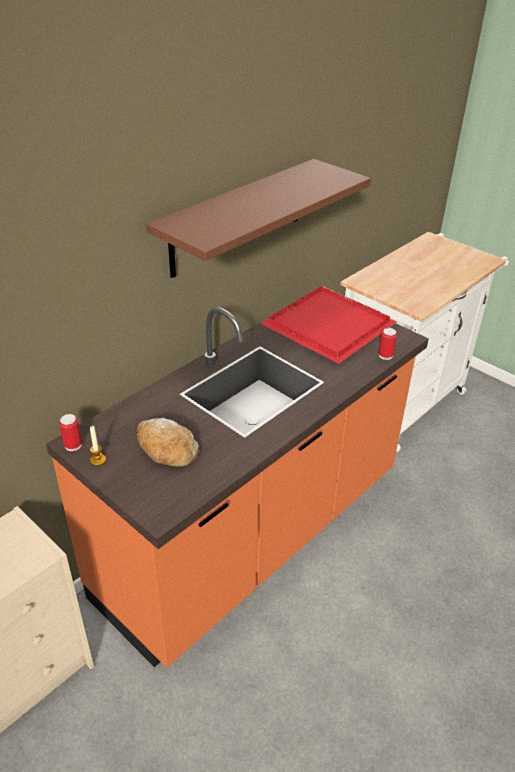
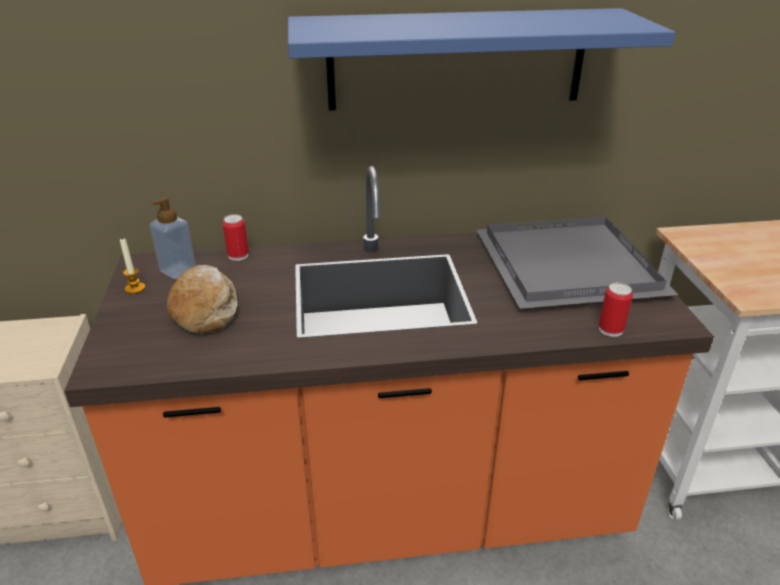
camera: 40 degrees right, 5 degrees down
(73, 445) = (137, 266): can -> can (238, 255)
(108, 434) = (178, 270): none -> soap dispenser
(238, 217) = (457, 60): brown shelf -> blue shelf
(325, 326) = (564, 264): red tray -> grey tray

